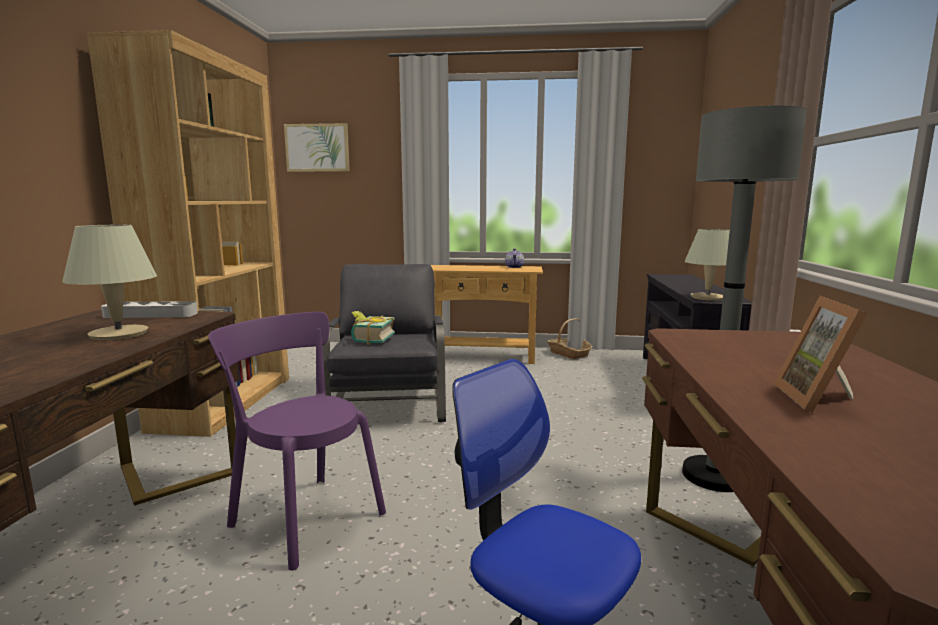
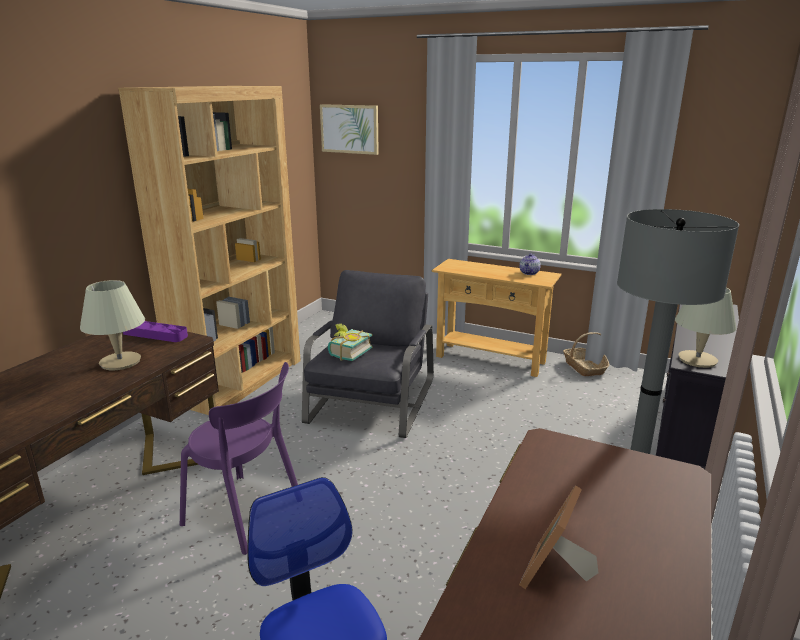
camera: 20 degrees right, 10 degrees up
(151, 315) = (155, 334): grey tray -> purple tray
(304, 516) = (247, 514): purple chair -> purple chair turned 150 degrees clockwise

